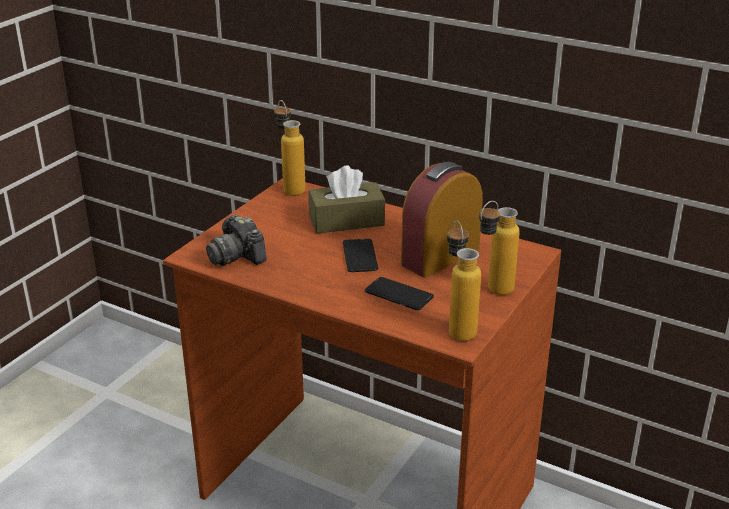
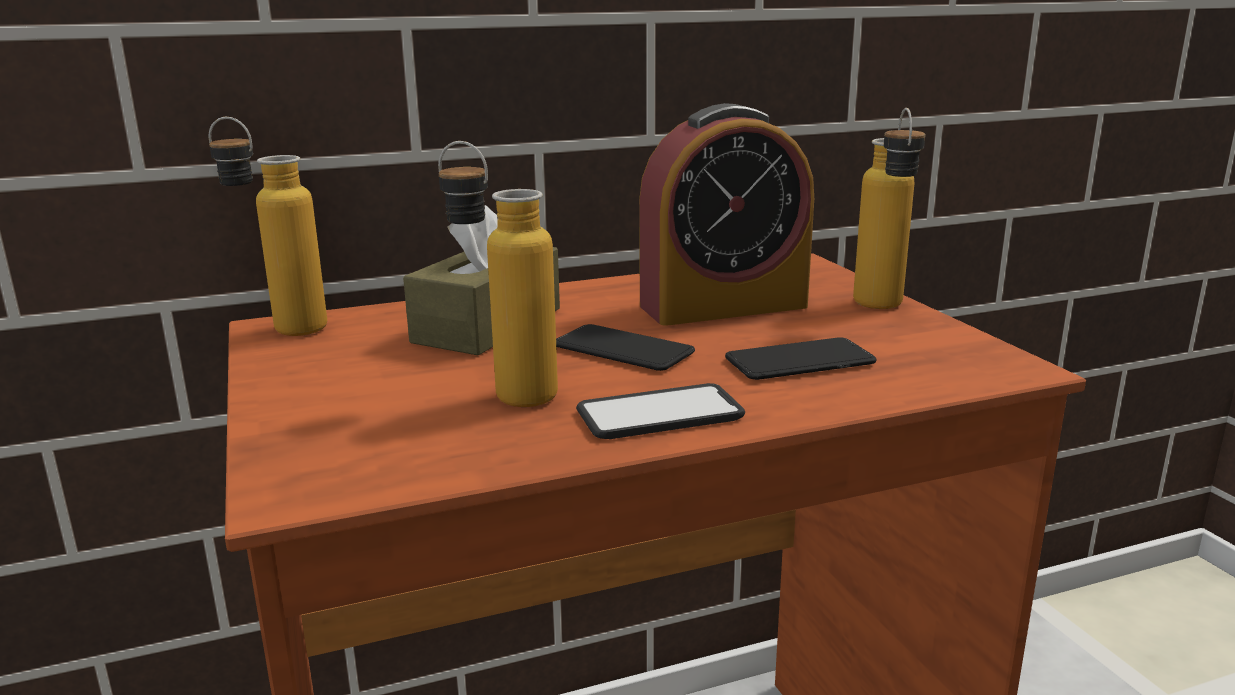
camera: 50 degrees left, 10 degrees down
(237, 256) = (406, 444): camera -> none
(312, 286) = (660, 414): none -> phone
(440, 256) = (723, 306): alarm clock -> alarm clock turned 105 degrees counterclockwise
(458, 327) = (965, 355): bottle -> bottle (504, 393)

